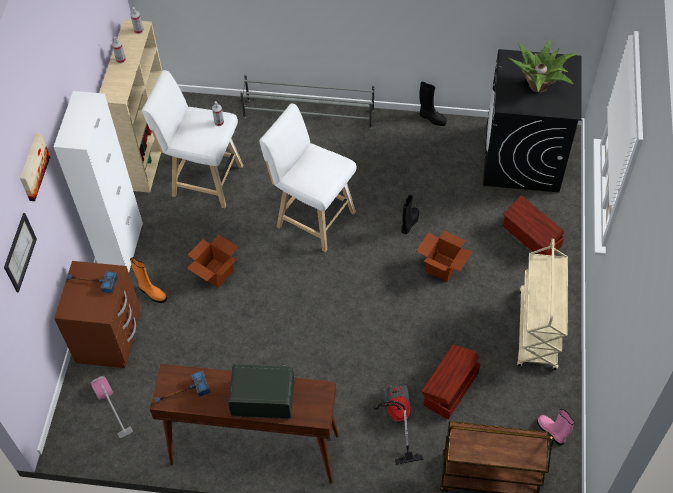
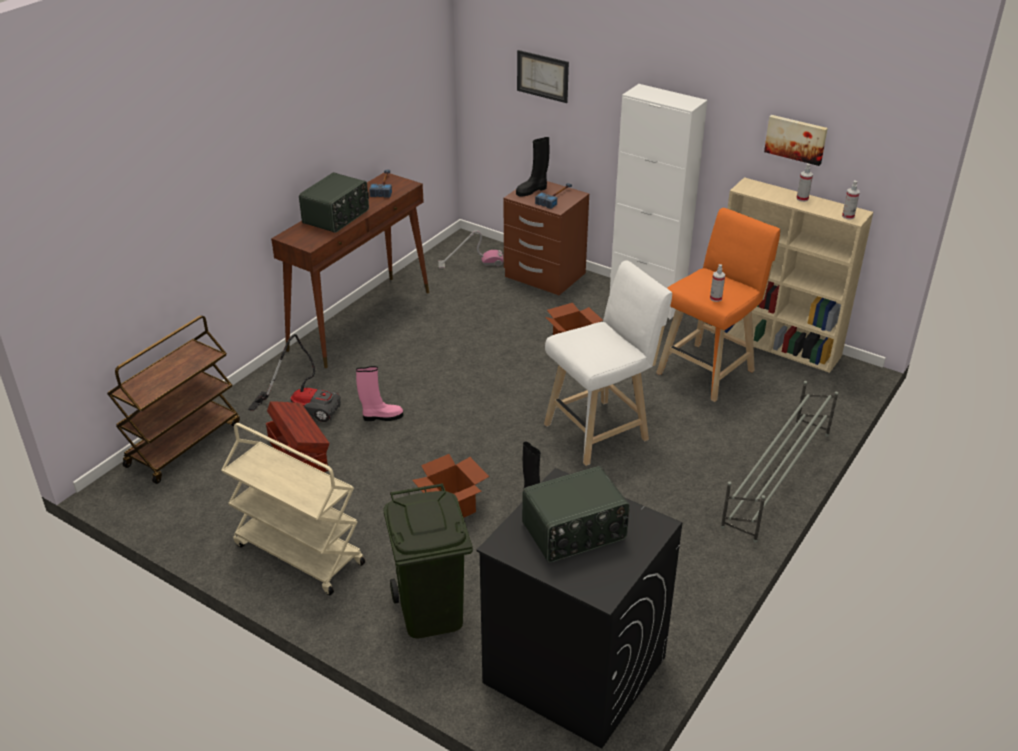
camera: 115 degrees right, 20 degrees down
(32, 167) = (607, 57): picture -> picture (796, 139)
(152, 293) = (577, 306): orange boot -> none
(203, 179) = (708, 370): white stool -> orange stool
(431, 118) = (710, 598): black boot -> black boot (532, 190)
(531, 237) = (430, 612): brown storage box -> green trash can
(539, 86) = (575, 532): potted plant -> radio
(552, 432) = (176, 509): pink boot -> pink boot (381, 416)

